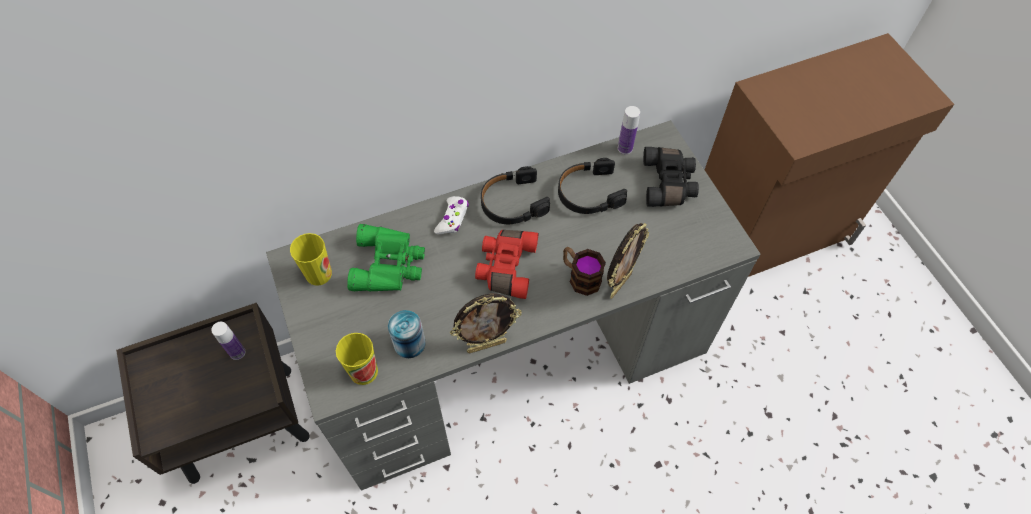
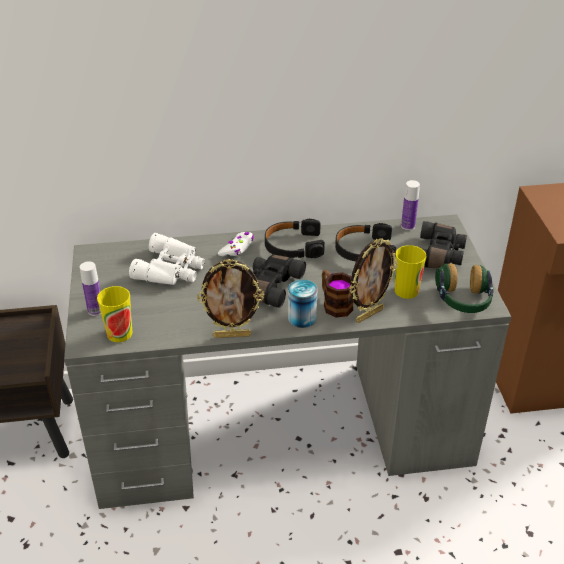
camera: 15 degrees right, 20 degrees down
(237, 352) = (26, 337): bottle -> bottle (95, 310)
(318, 274) = (110, 265): cup -> cup (406, 291)
(389, 264) = (171, 269): green binoculars -> white binoculars
(409, 343) = (166, 322): can -> can (302, 318)
(505, 267) = (270, 286): red binoculars -> black binoculars
(709, 243) = (463, 300): none -> headphones

